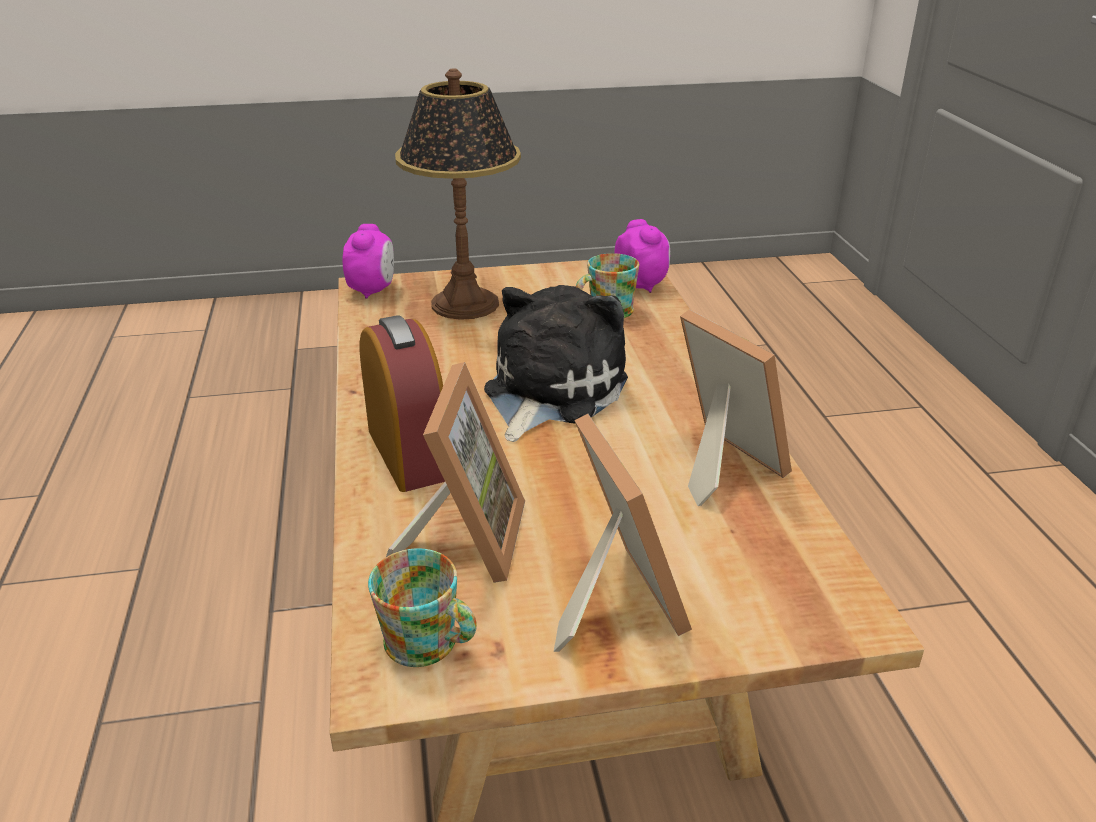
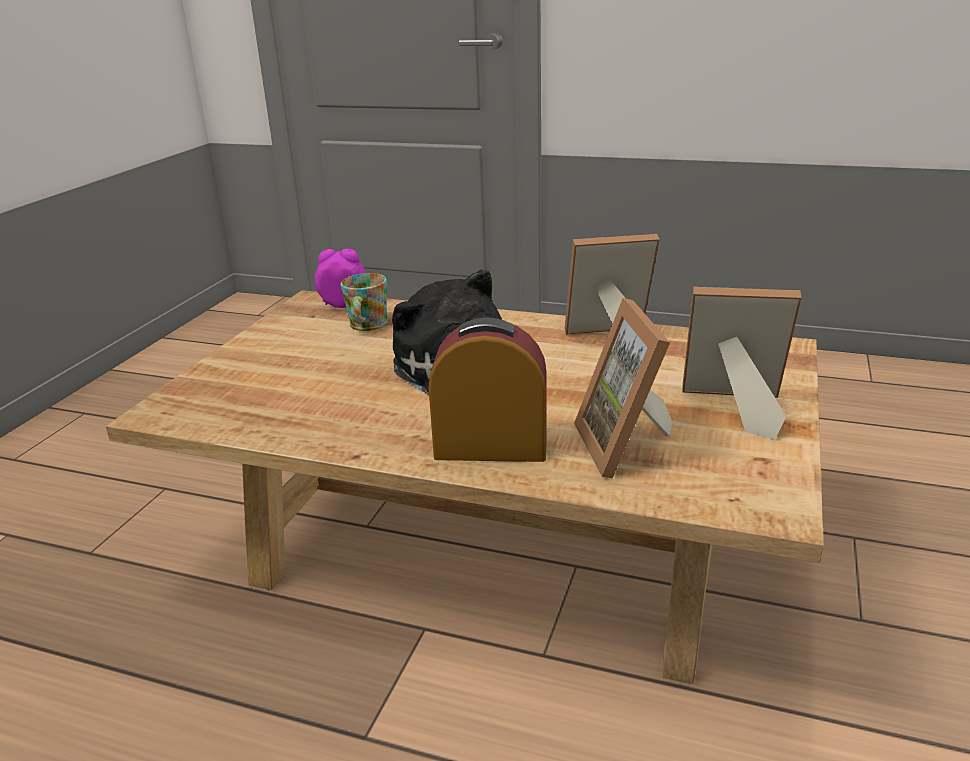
camera: 60 degrees left, 5 degrees down
(372, 290) = (168, 412): alarm clock -> none
(429, 645) = (746, 485): mug -> none
(465, 538) = (628, 446): picture frame -> picture frame turned 135 degrees counterclockwise
(466, 304) = (269, 374): table lamp -> none

